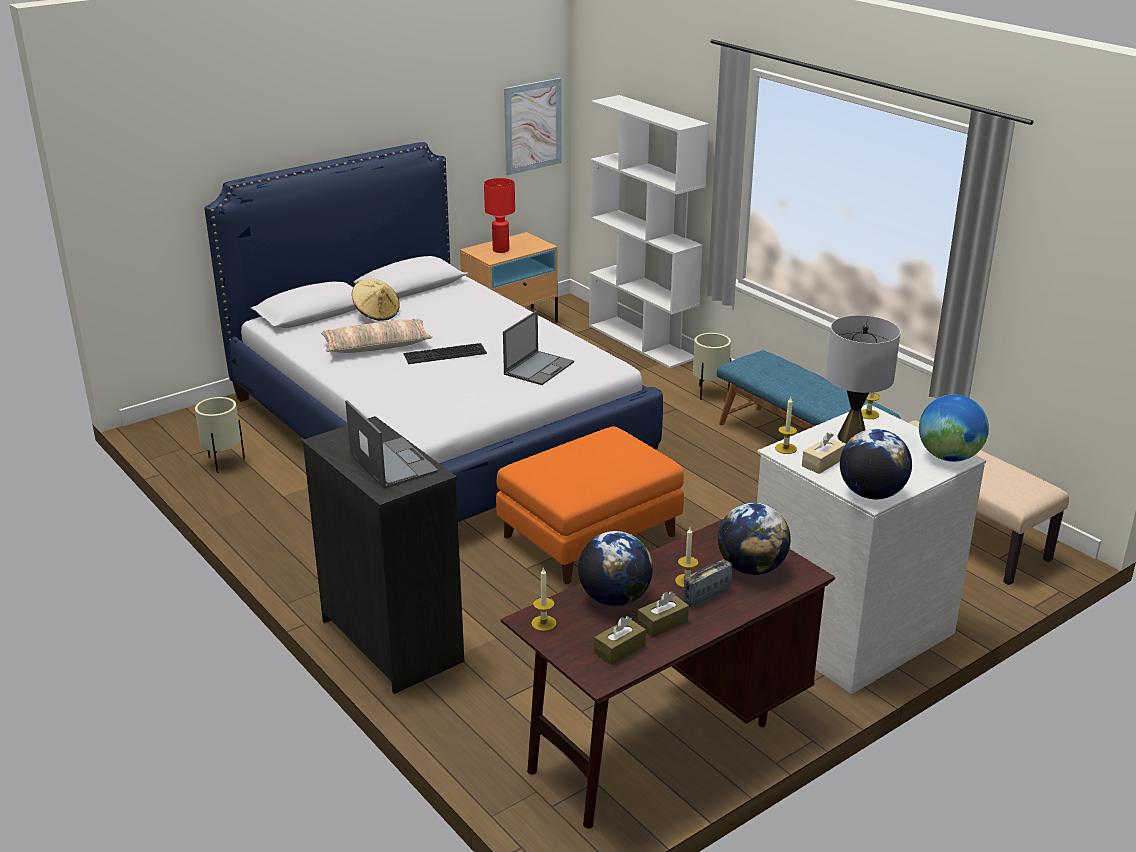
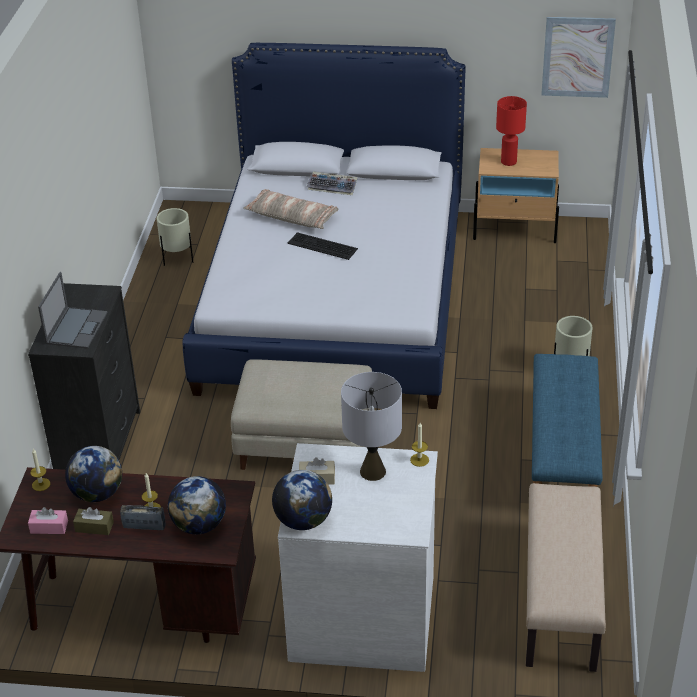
camera: 45 degrees right, 10 degrees up
(376, 314) = (333, 187): beige hat -> keyboard
(539, 368) = (363, 290): laptop -> none
(590, 536) = (306, 443): orange ottoman -> beige ottoman
(619, 649) = (49, 527): brown tissue box -> pink tissue box
(642, 342) = (593, 295): white bookcase -> none
(785, 448) = (315, 453): candle -> none
(948, 457) = (406, 527): globe -> none

